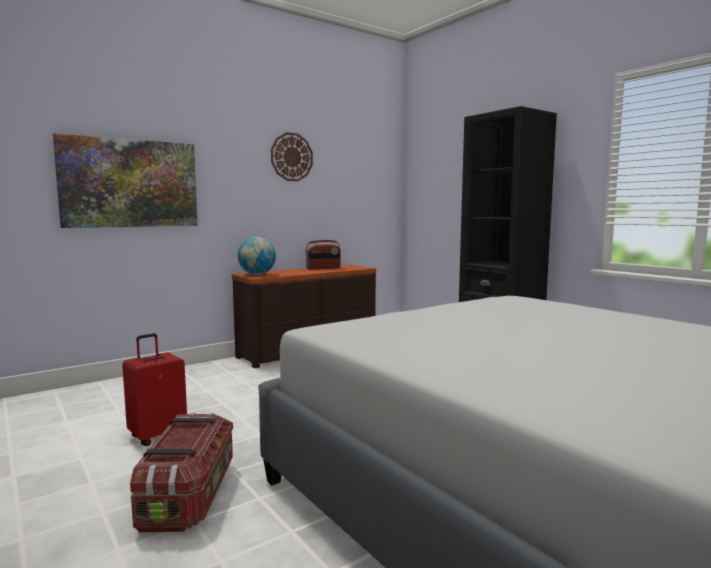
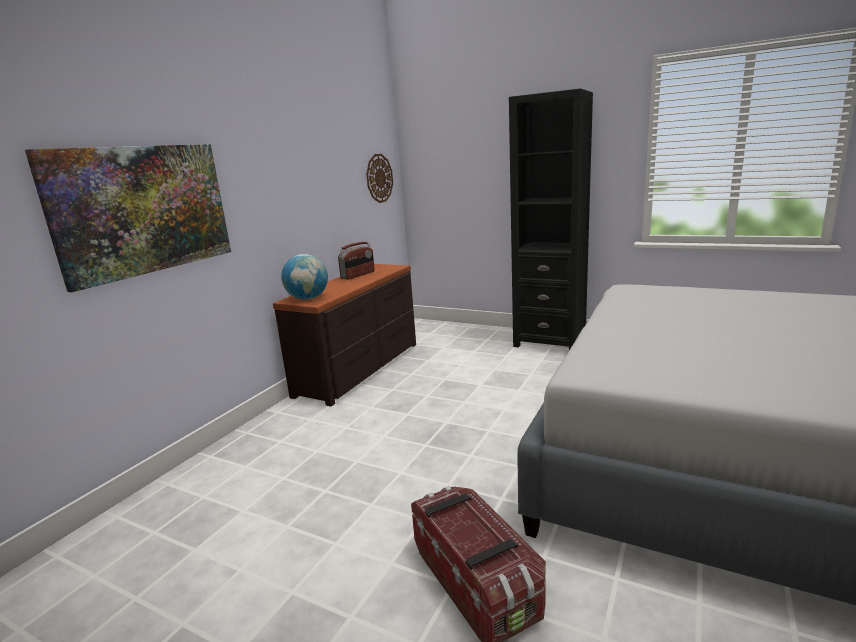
camera: 25 degrees left, 10 degrees up
(158, 435) = (341, 526): red suitcase -> none
(291, 157) = (307, 147): wall clock -> wall clock (379, 178)

